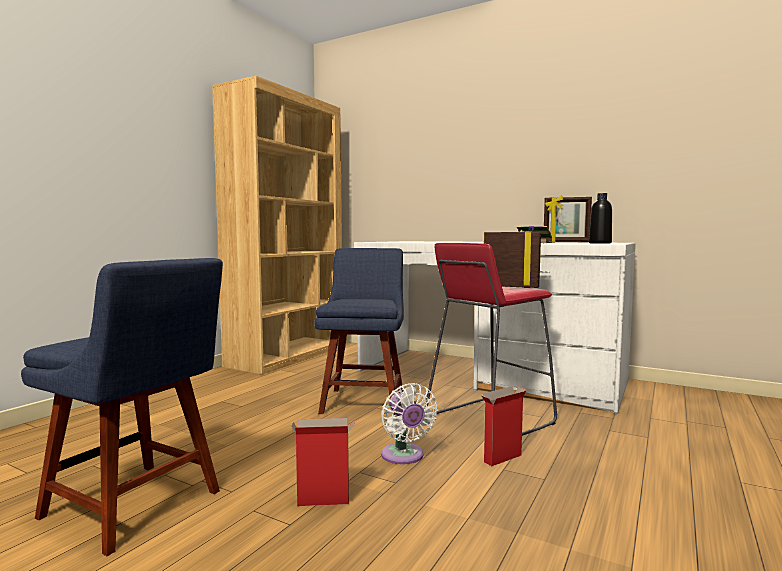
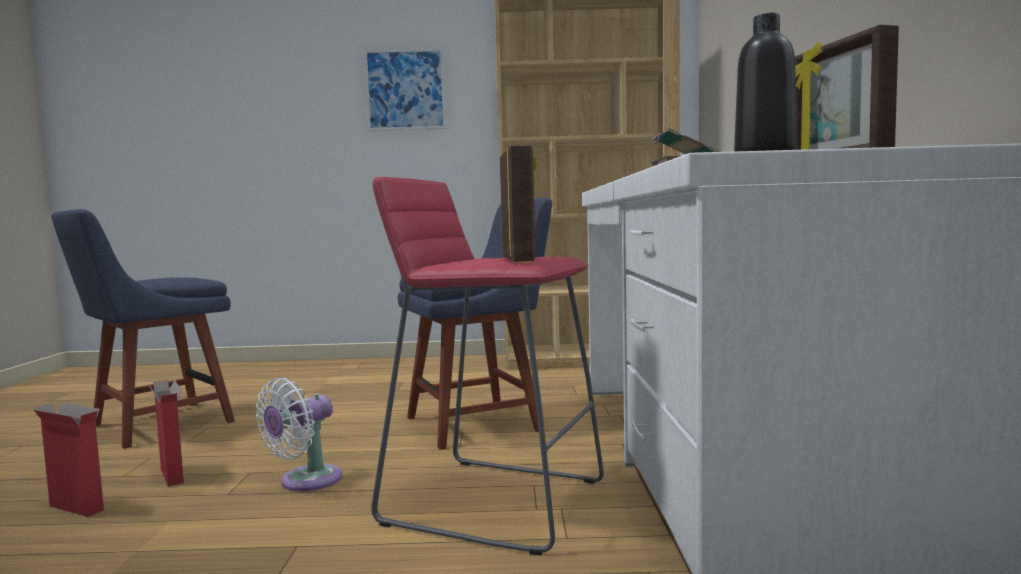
camera: 60 degrees right, 0 degrees up
(137, 506) = (155, 425): blue chair -> blue chair turned 45 degrees clockwise
(141, 135) = (405, 89): none -> picture
(502, 459) = (335, 538): cardboard box -> cardboard box (75, 508)

